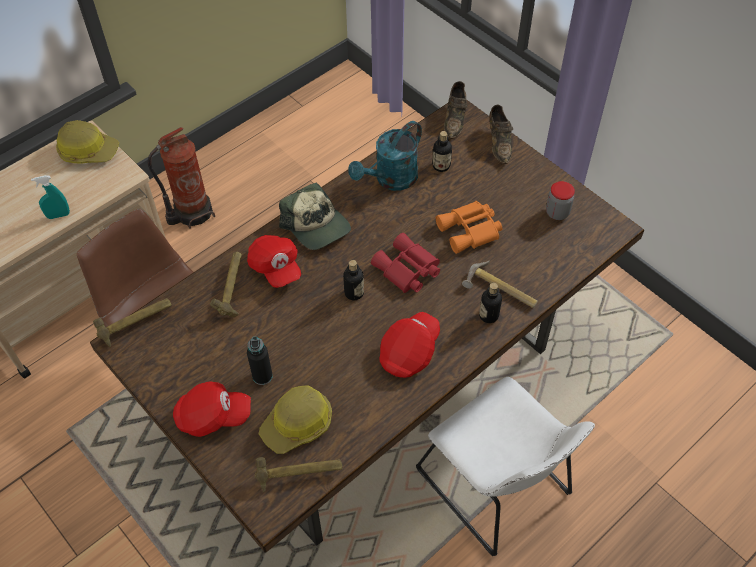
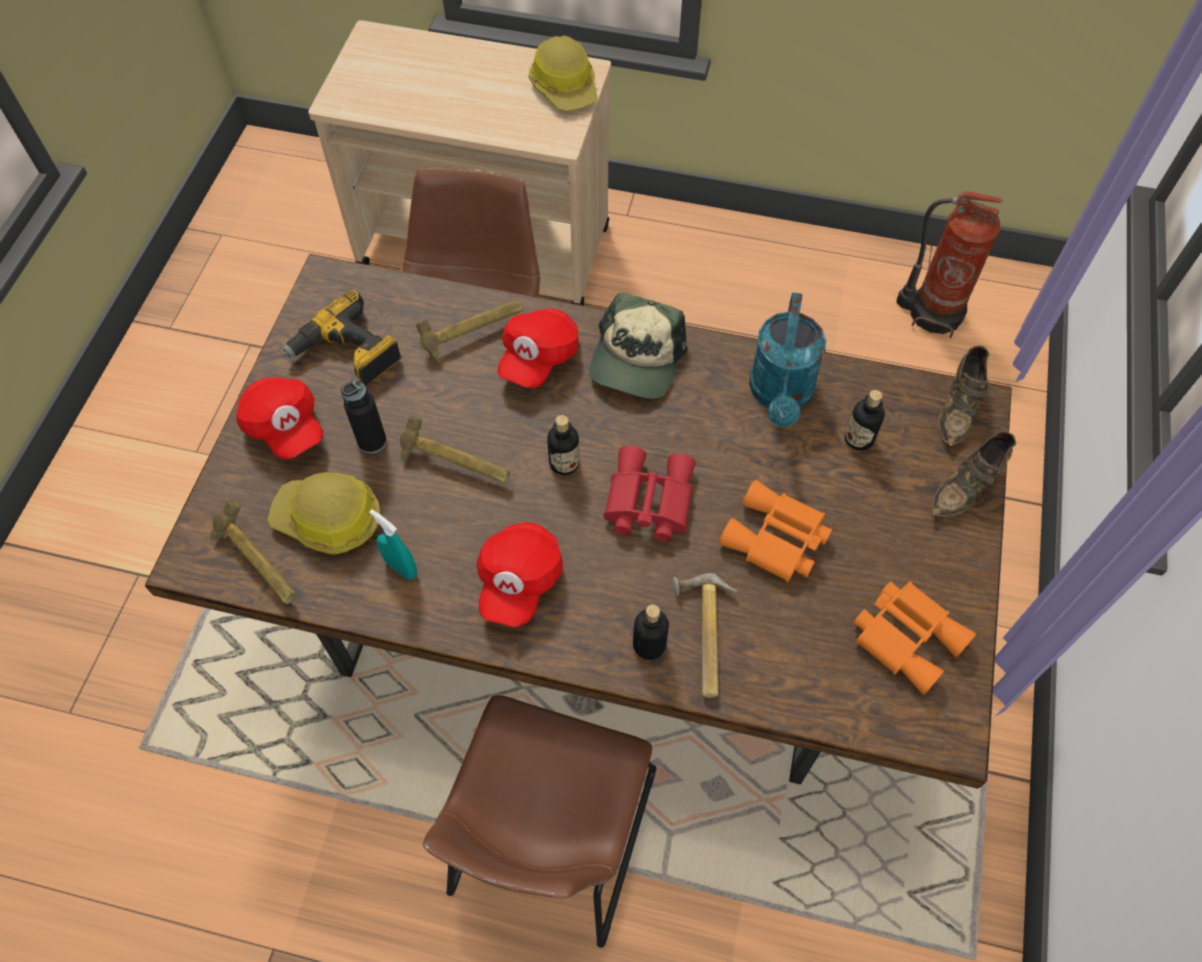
camera: 55 degrees right, 5 degrees up
(58, 215) = (457, 121): turquoise spray bottle -> turquoise spray bottle (401, 567)
(136, 325) = (358, 279): hammer -> hammer (455, 466)
(188, 358) = (347, 353): none -> power drill
(191, 212) = (675, 267): fire extinguisher -> fire extinguisher (933, 311)
(391, 180) = (781, 395): turquoise watering can -> turquoise watering can turned 90 degrees counterclockwise
(409, 352) = (519, 581): red cap -> red cap turned 105 degrees clockwise
(455, 119) = (959, 407): brown shoe -> brown shoe turned 45 degrees counterclockwise
(497, 487) = (550, 841): white chair -> brown chair
(557, 213) = (907, 635): jar -> orange binoculars

